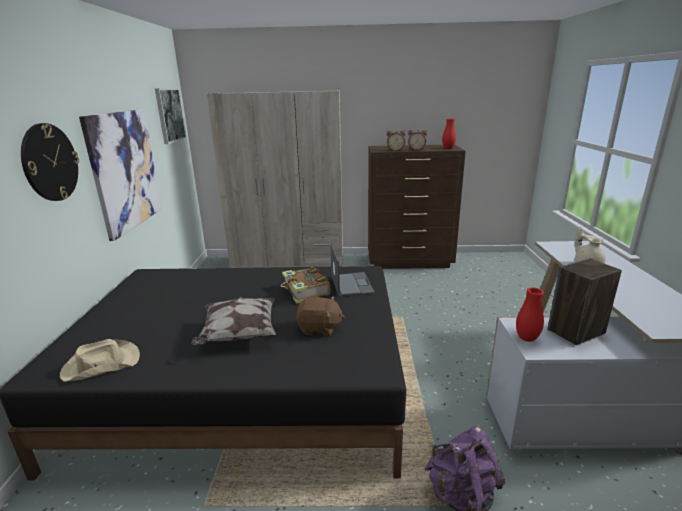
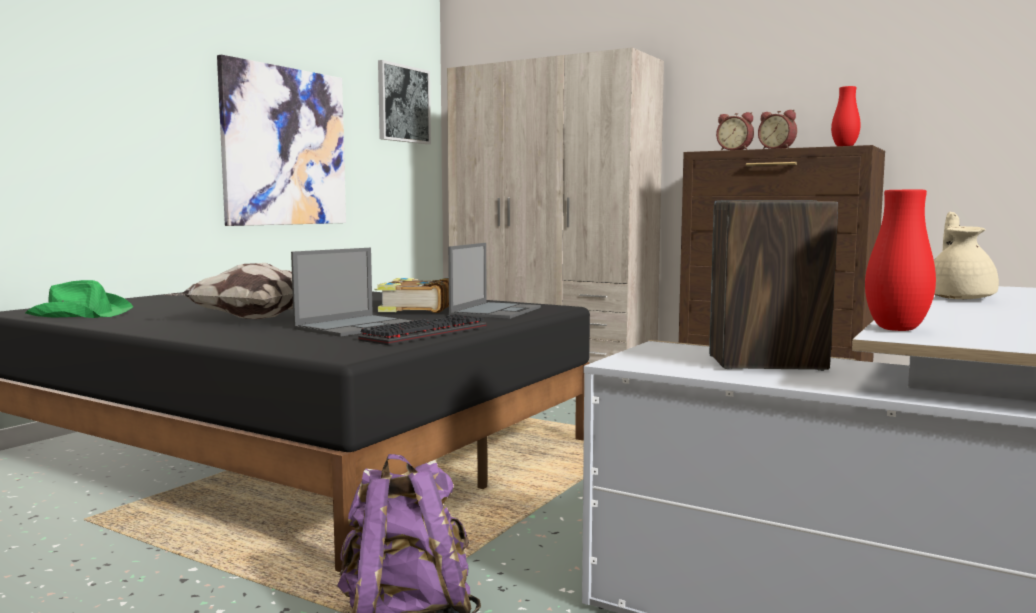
camera: 30 degrees right, 15 degrees down
(50, 162) = (150, 92): wall clock -> none
(100, 364) = (79, 314): beige hat -> green hat
(319, 328) = (357, 326): brown plush toy -> laptop
(369, 327) = (425, 333): none -> keyboard
(526, 338) = (643, 355): red vase -> red vase (896, 329)

